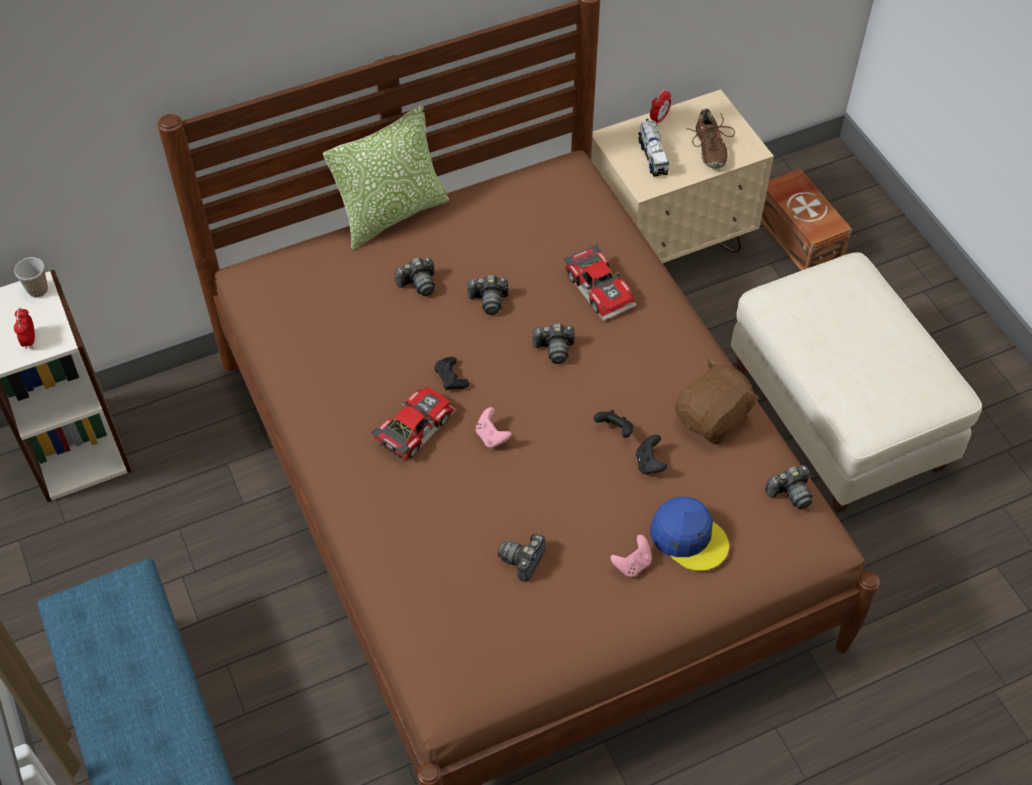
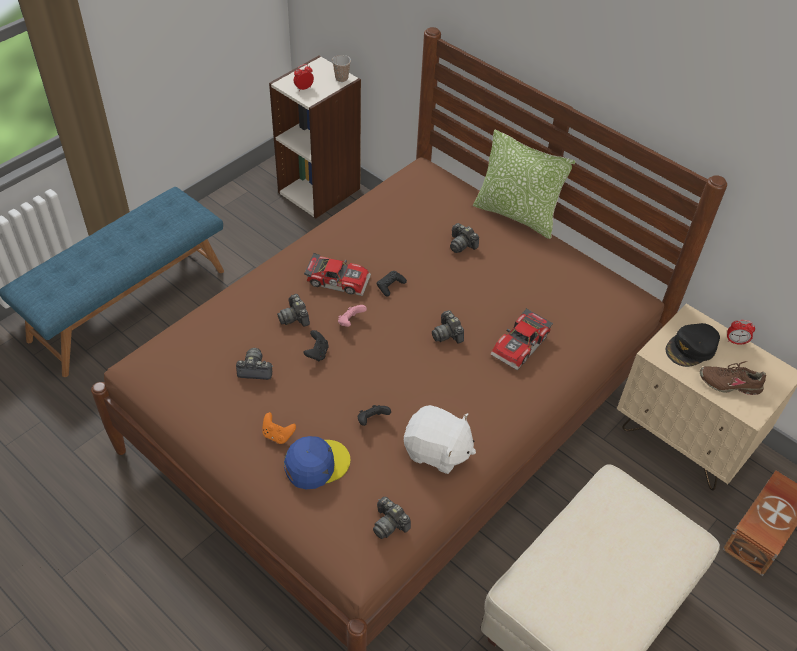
camera: 65 degrees right, 5 degrees down
(489, 300) = (469, 285): camera -> camera (294, 317)
(615, 430) = (392, 390): black game controller -> black game controller (317, 353)
(632, 564) = (278, 435): pink game controller -> orange game controller
(652, 156) = (691, 348): toy truck -> black cap
(689, 537) = (316, 464): blue cap -> blue cap turned 135 degrees counterclockwise
(709, 148) = (729, 383): brown shoe -> brown shoe turned 45 degrees clockwise
(713, 419) = (437, 451): brown plush toy -> white plush toy

